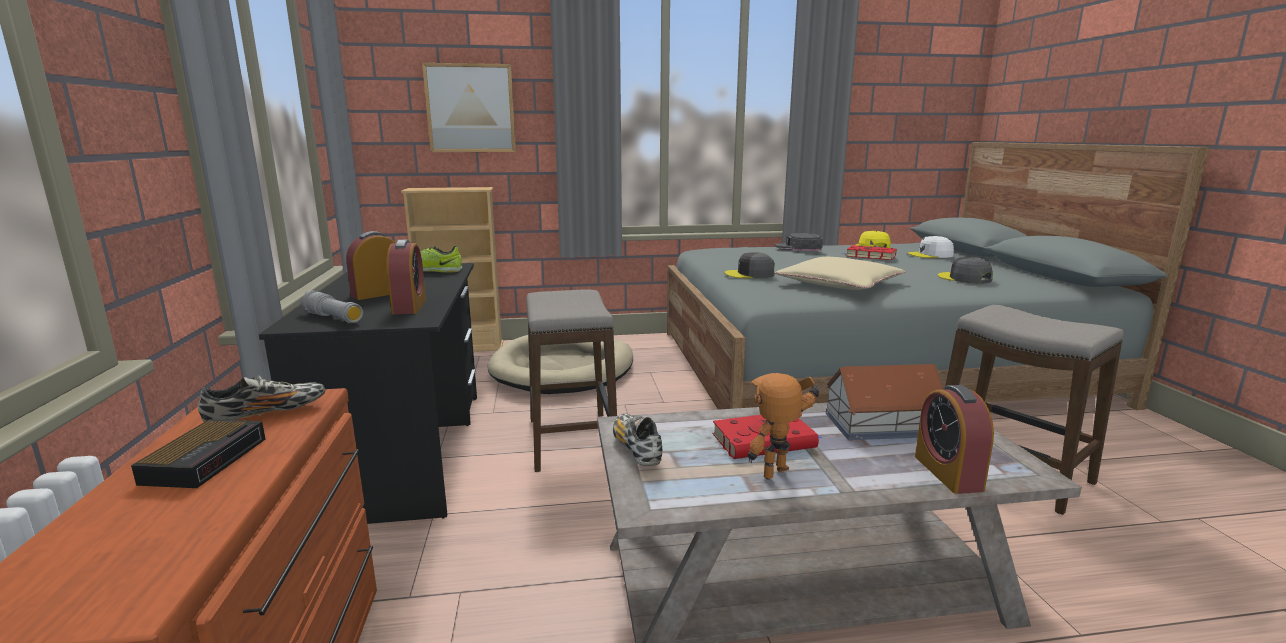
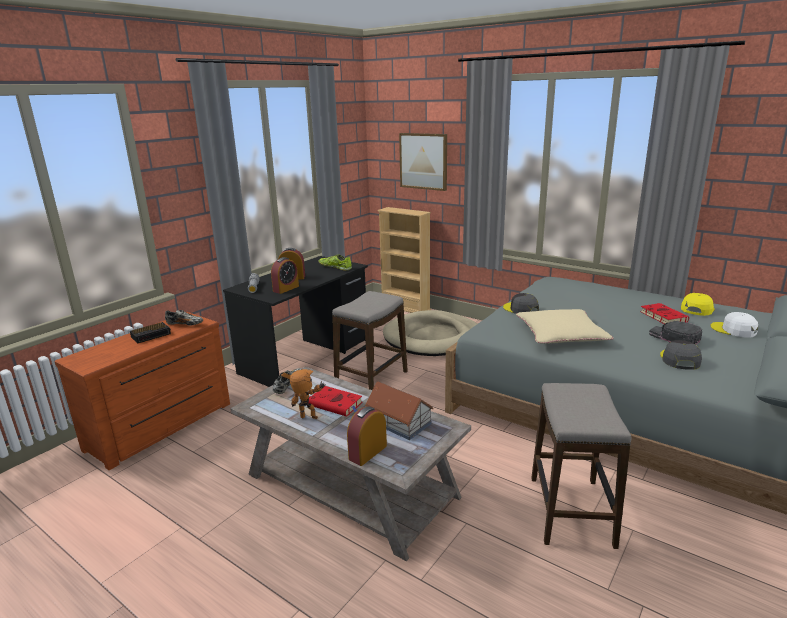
camera: 45 degrees right, 5 degrees up
(798, 248) = (617, 294): black cap -> black cap (674, 337)

